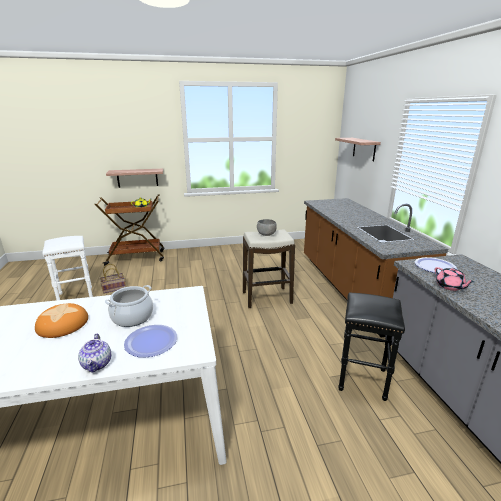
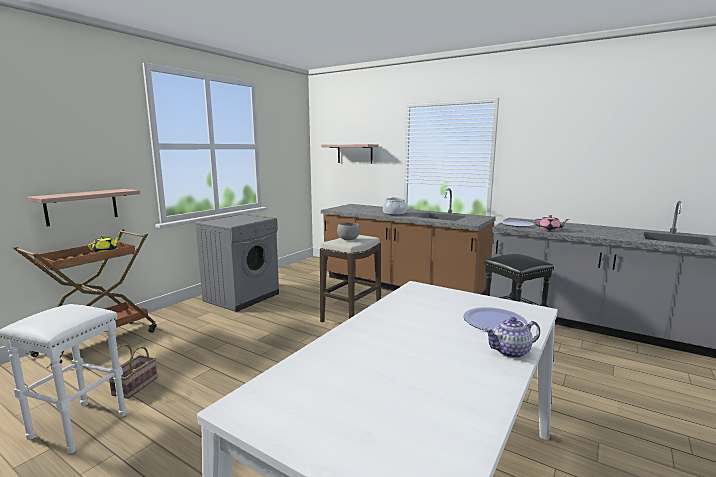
camera: 45 degrees left, 10 degrees down
(63, 324) = (386, 352): bread -> none
(97, 364) = (510, 352): teapot -> teapot turned 135 degrees clockwise
(132, 317) = (430, 318): cooking pot -> cooking pot (394, 214)
(231, 256) = (243, 297): none -> grey washing machine

